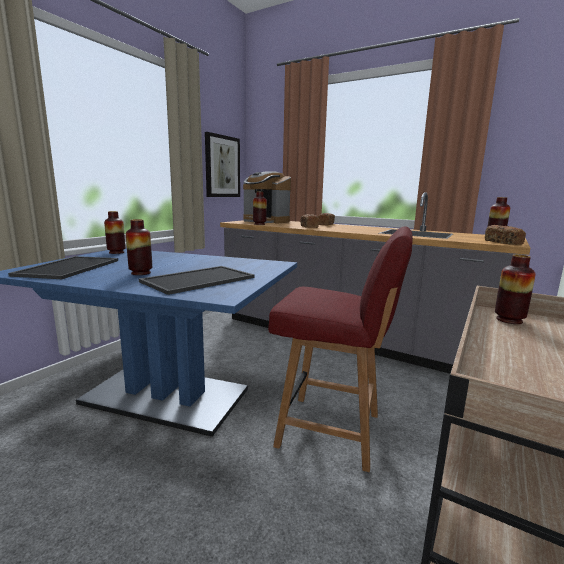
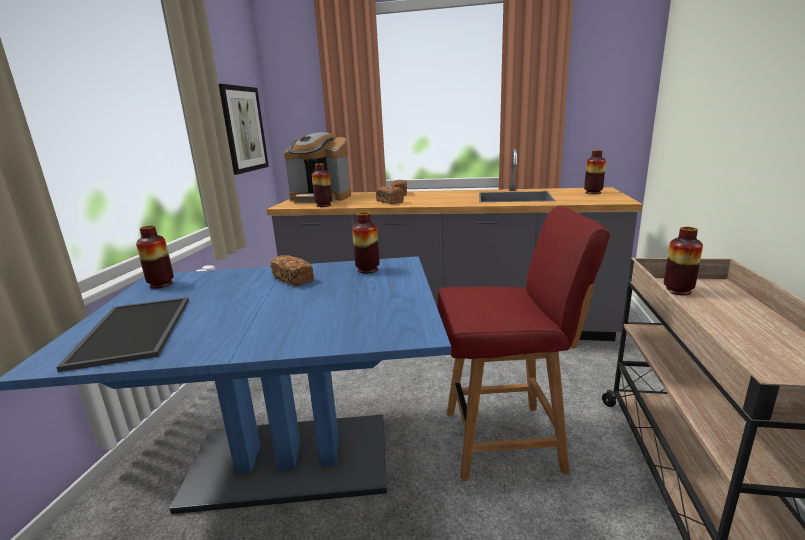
camera: 20 degrees left, 5 degrees up
(141, 273) = (257, 317): vase -> vase (367, 270)
(198, 279) = (348, 311): tray -> none
(503, 242) = (611, 200): bread -> bread (293, 279)

